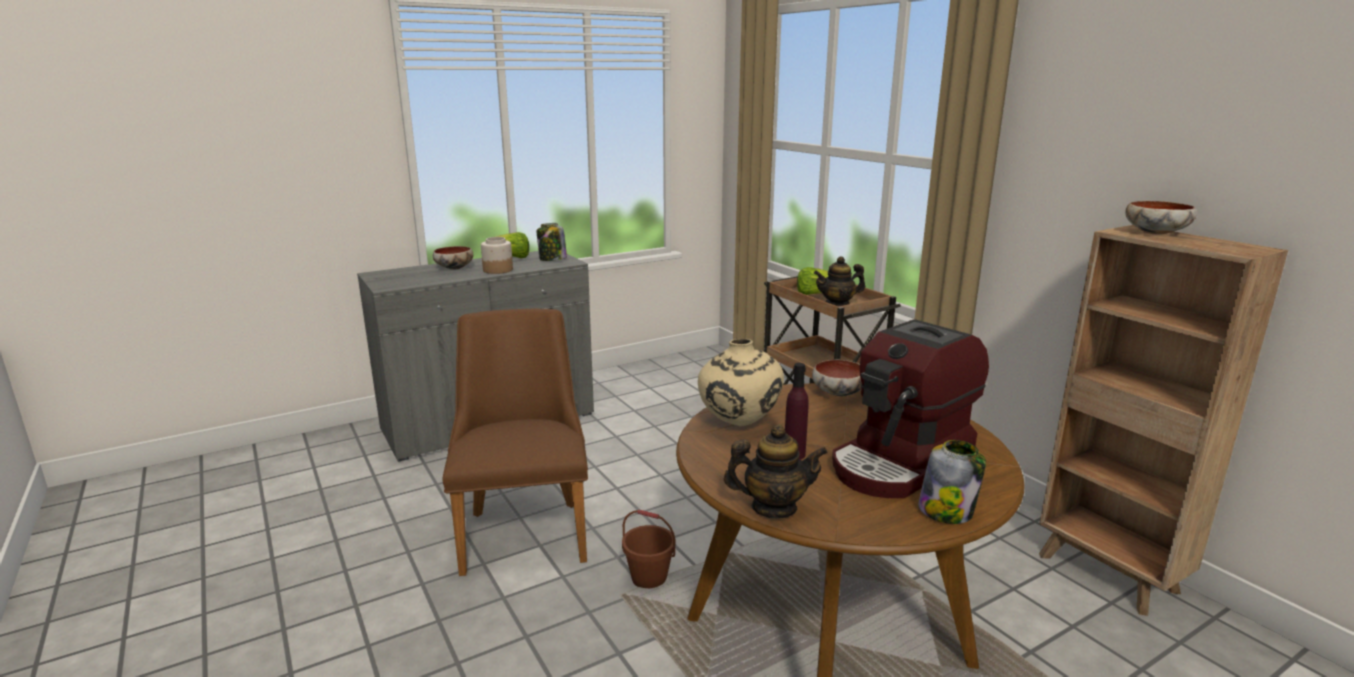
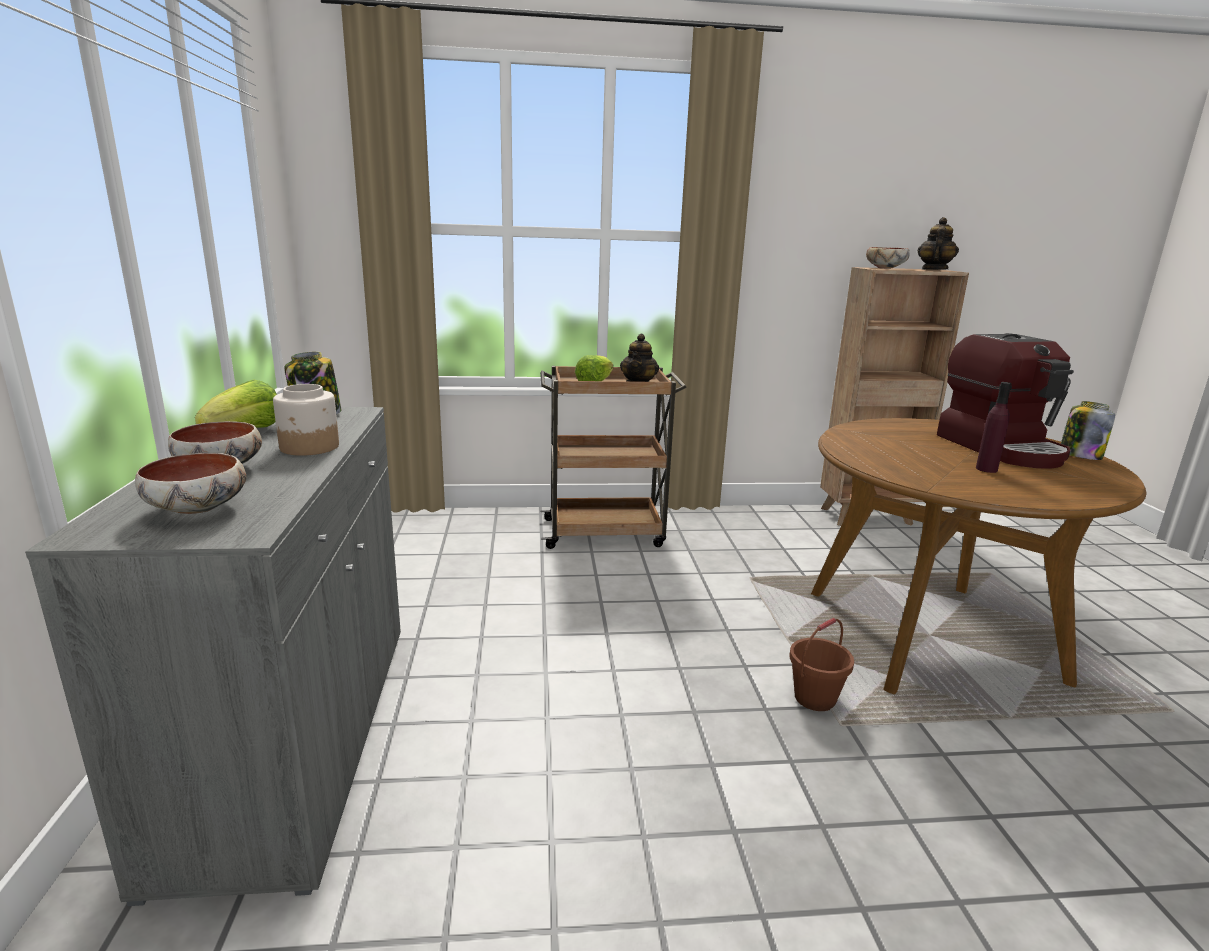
camera: 65 degrees left, 0 degrees up
(525, 528) = (663, 769): brown chair -> none
(738, 425) = (919, 472): beige vase -> none
(773, 507) = (1095, 494): teapot -> teapot (933, 270)
(839, 393) = (853, 433): bowl -> bowl (199, 509)

